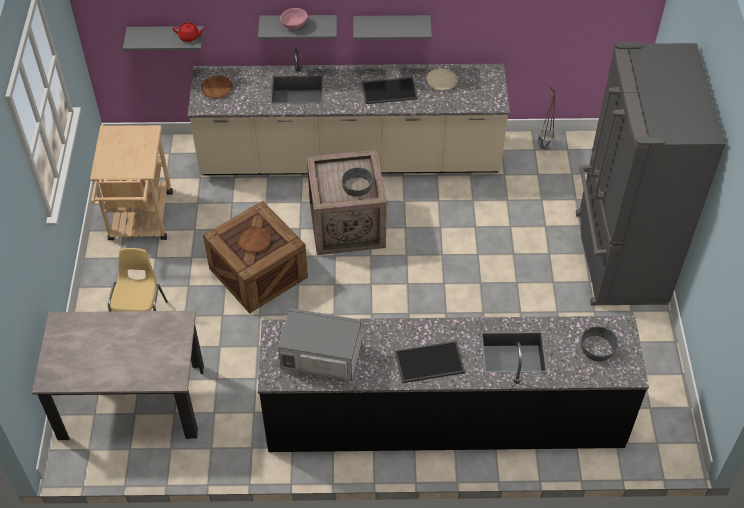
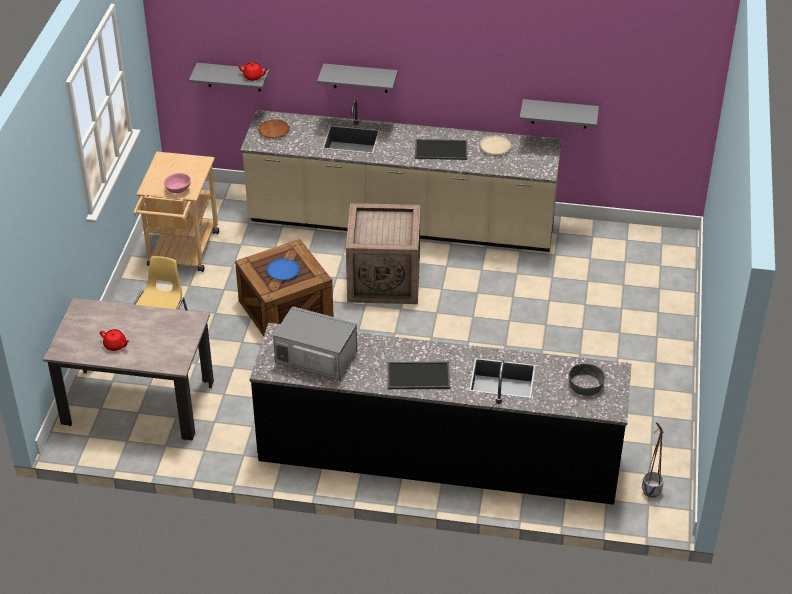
camera: 10 degrees right, 10 degrees down
(105, 364) = (115, 345): none -> red teapot
(254, 241) = (283, 271): brown plate -> blue plate
(294, 25) = (354, 74): pink bowl -> pink bowl (178, 189)
(357, 186) = (394, 234): grey bowl -> none
(391, 26) = (450, 87): grey shelf -> grey shelf (559, 114)
(545, 145) = (604, 233): planter -> planter (651, 491)
(617, 257) = (652, 340): grey fridge -> none

